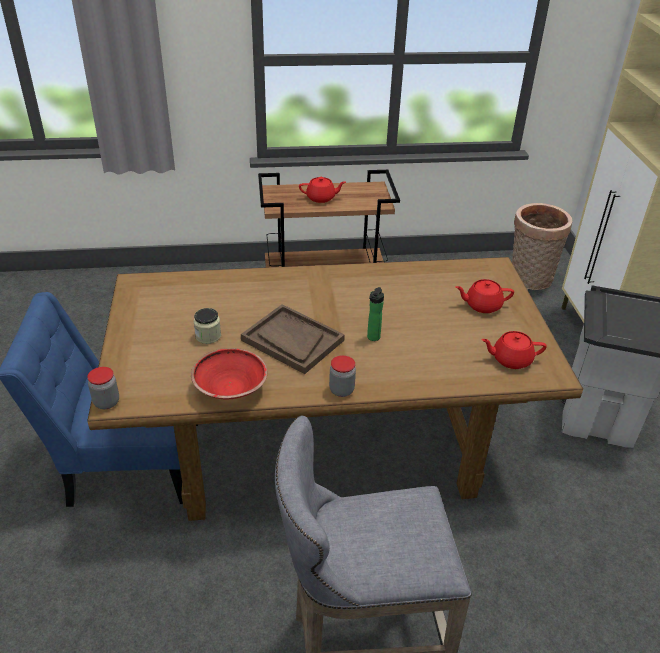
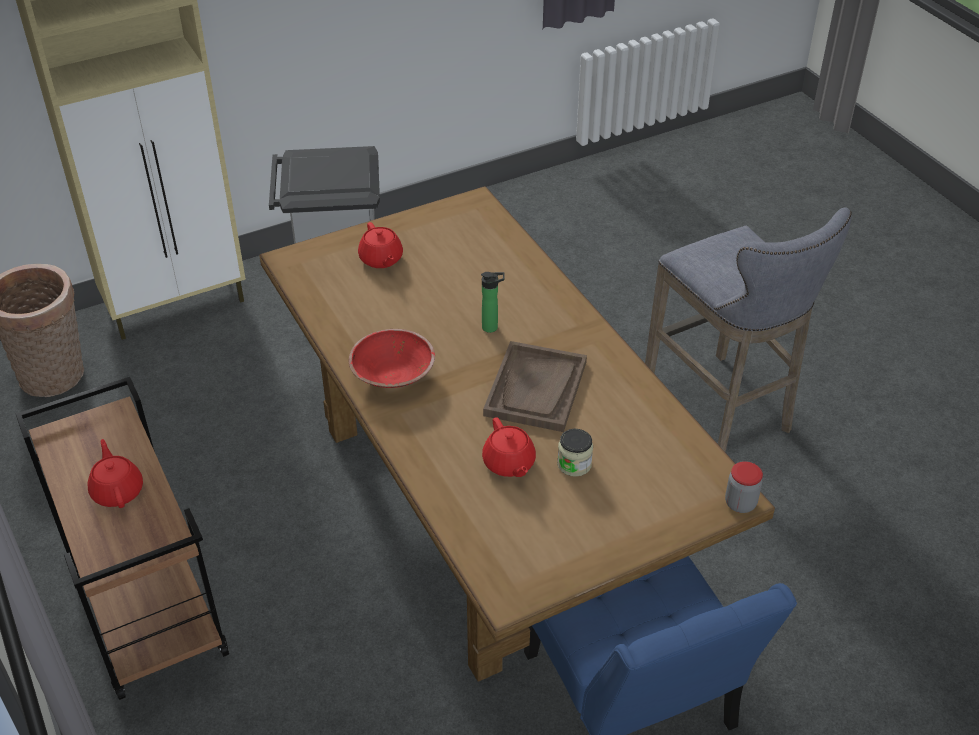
camera: 110 degrees left, 5 degrees up
(230, 389) = (648, 411): red bowl -> red bowl (393, 376)
(341, 390) = (592, 329): jar -> none
(510, 359) = (468, 229): red teapot -> red teapot (509, 463)

